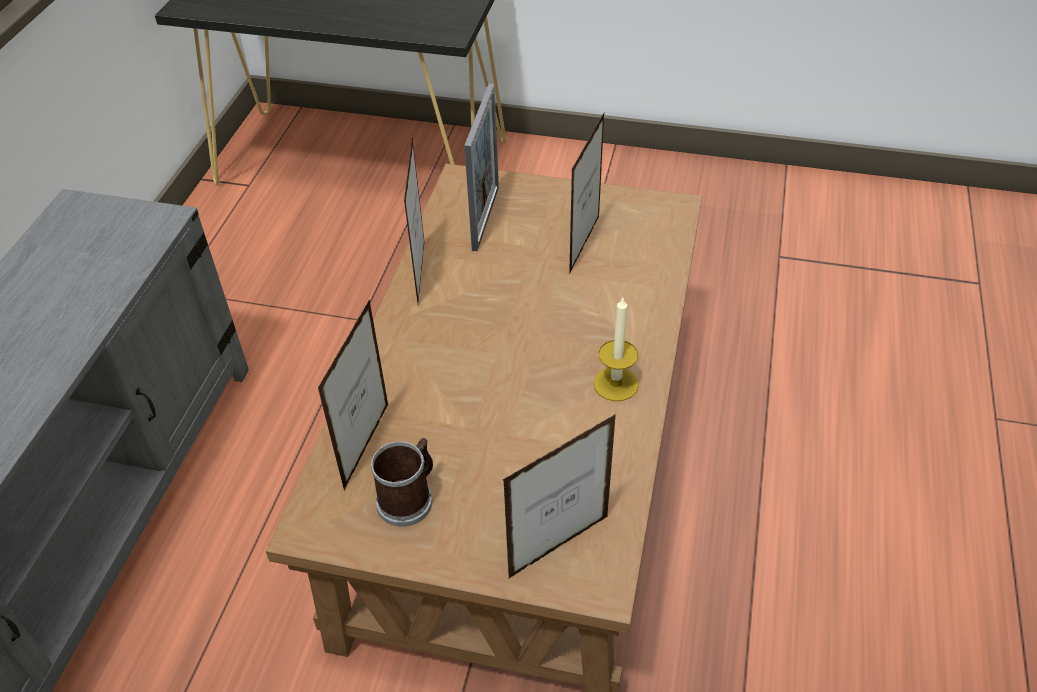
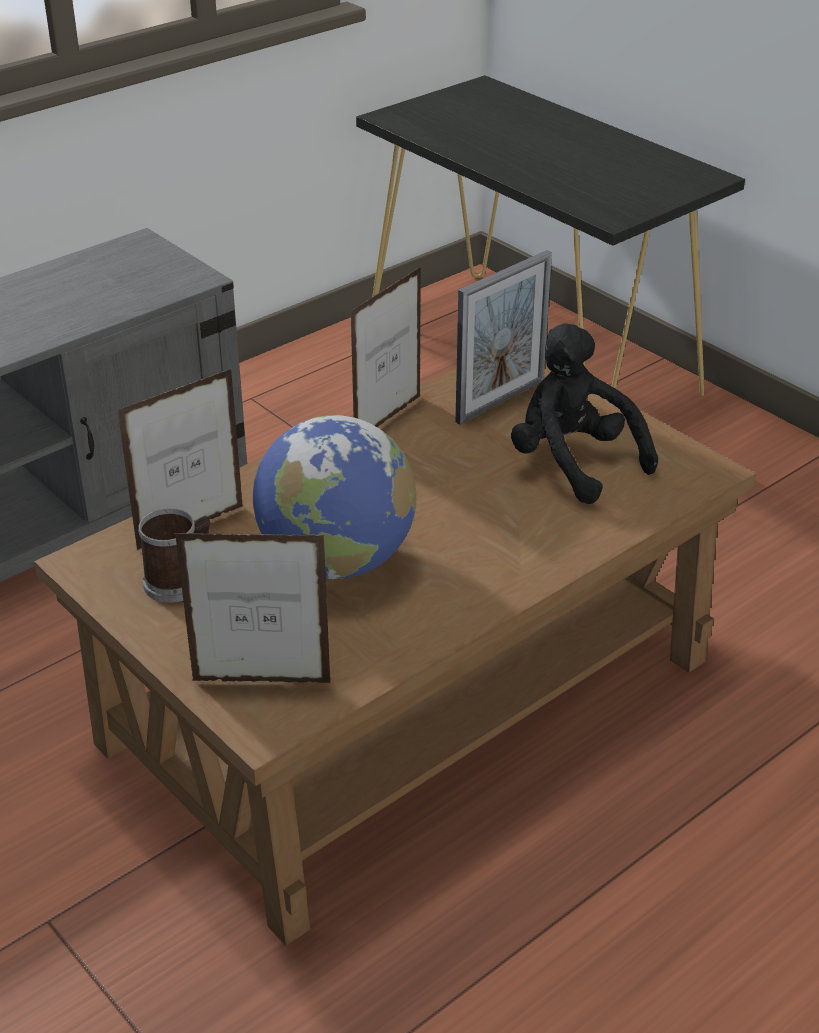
camera: 35 degrees right, 10 degrees down
(507, 412) = (337, 561): none -> globe
(584, 244) = (573, 463): picture frame -> black plush toy
(616, 384) = (464, 588): candle -> none

